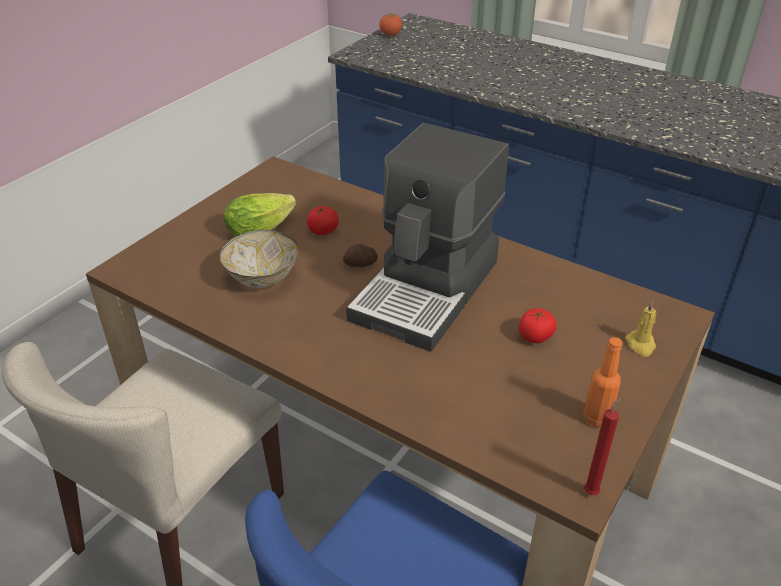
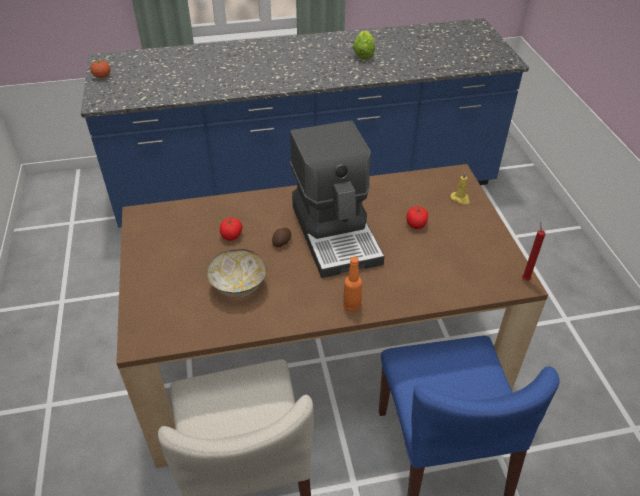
camera: 45 degrees left, 5 degrees up
(263, 227) = (191, 256): lettuce -> lettuce (364, 52)
(596, 418) = (487, 246): orange bottle -> orange bottle (352, 306)

